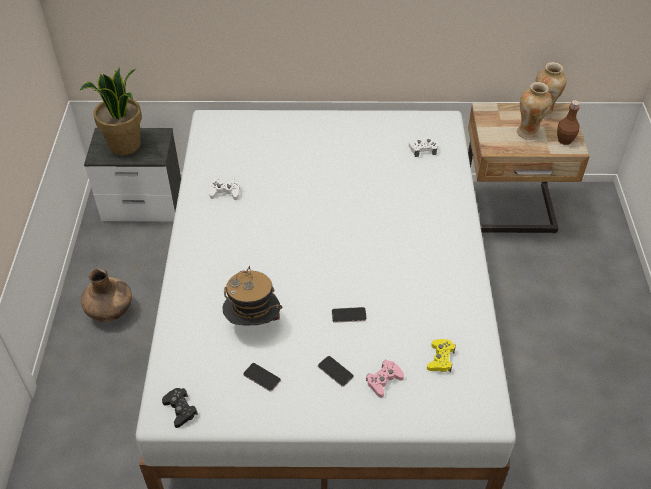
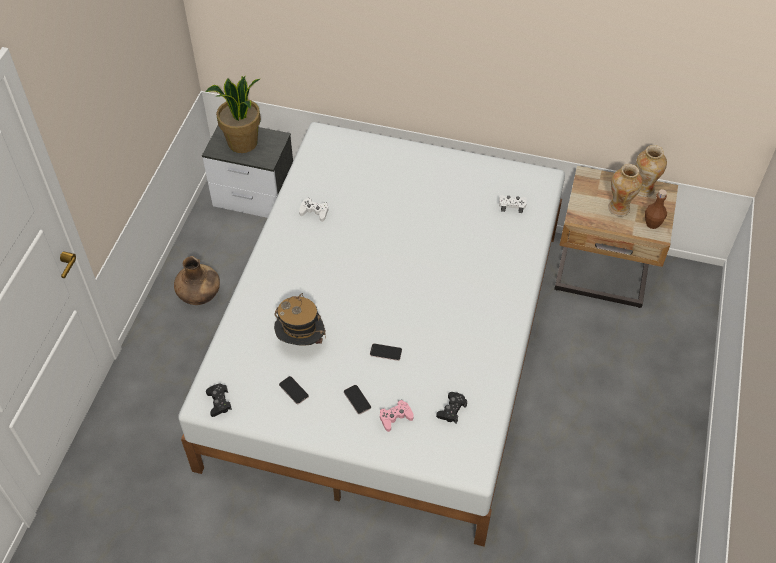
camera: 15 degrees right, 5 degrees up
(440, 359) = (452, 410): yellow game controller -> black game controller

